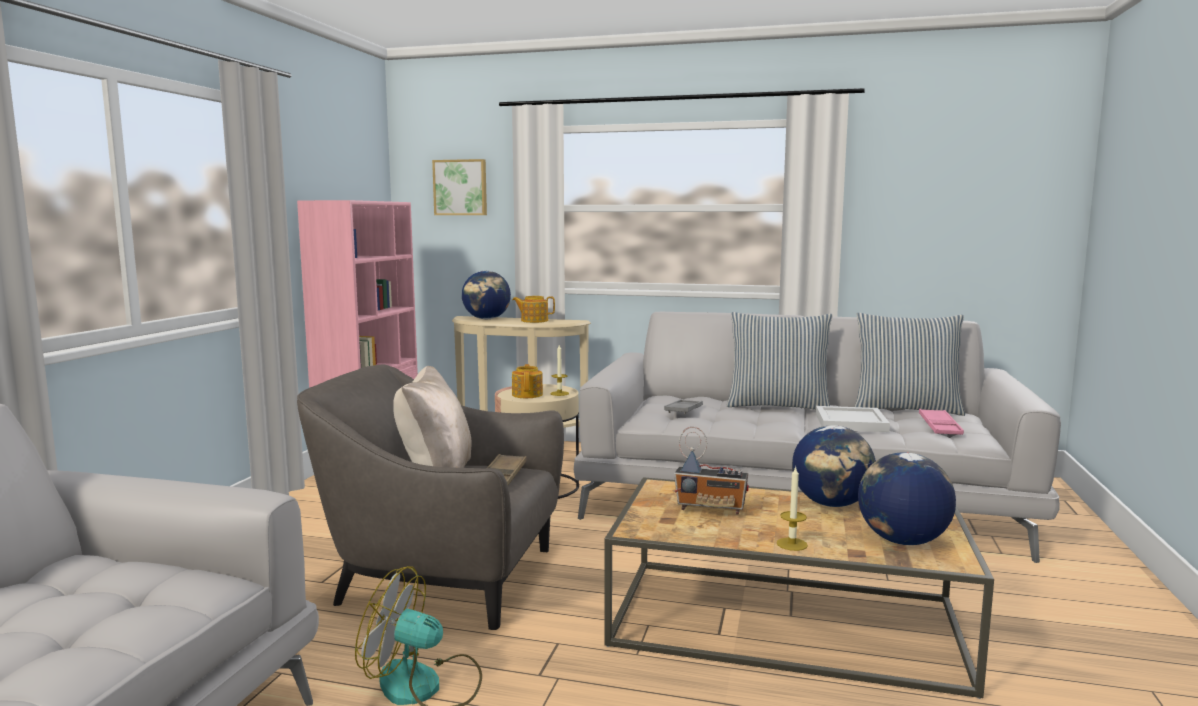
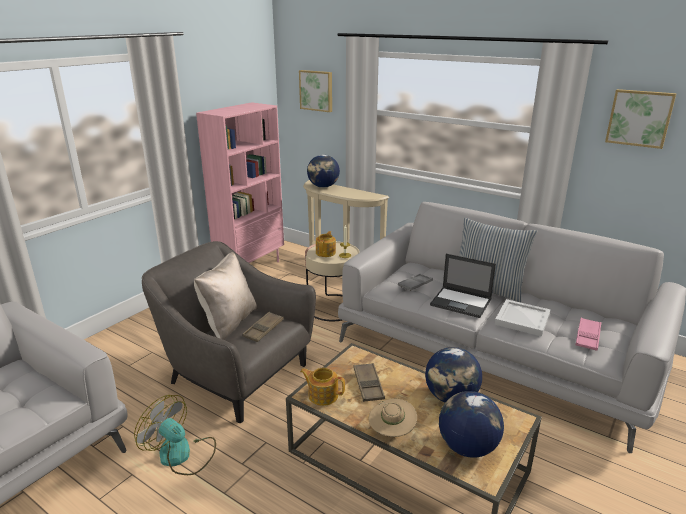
camera: 20 degrees right, 15 degrees up
(534, 321) = (351, 192): teapot -> teapot (322, 395)
(711, 509) = (368, 385): radio -> brown tray
(761, 418) = (461, 302): none -> laptop
(792, 544) = (391, 432): candle -> beige hat
(905, 409) = (581, 309): pillow -> none
(909, 178) = (639, 118): none -> picture

